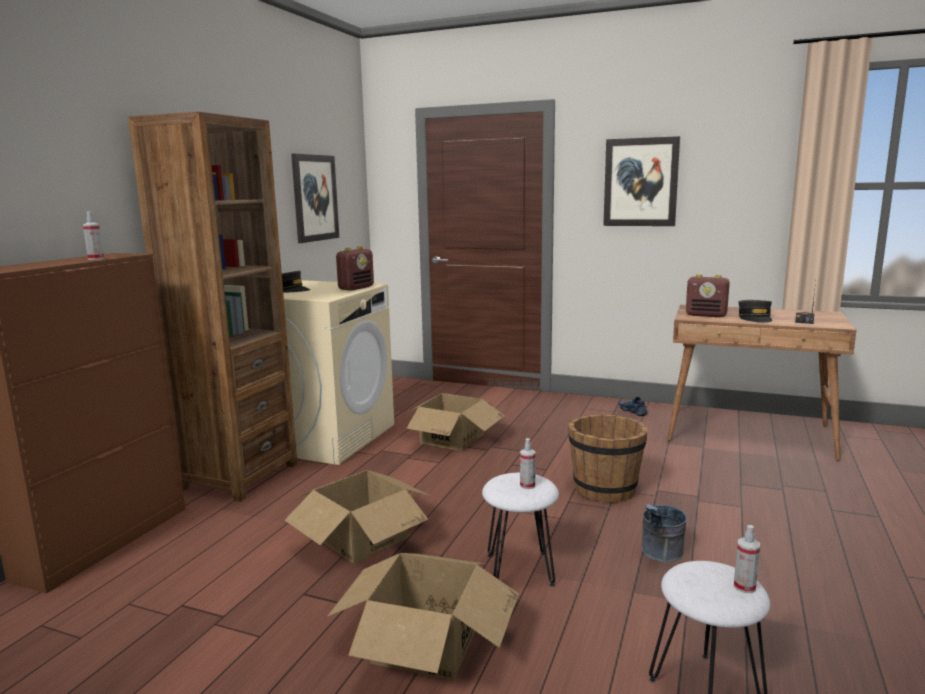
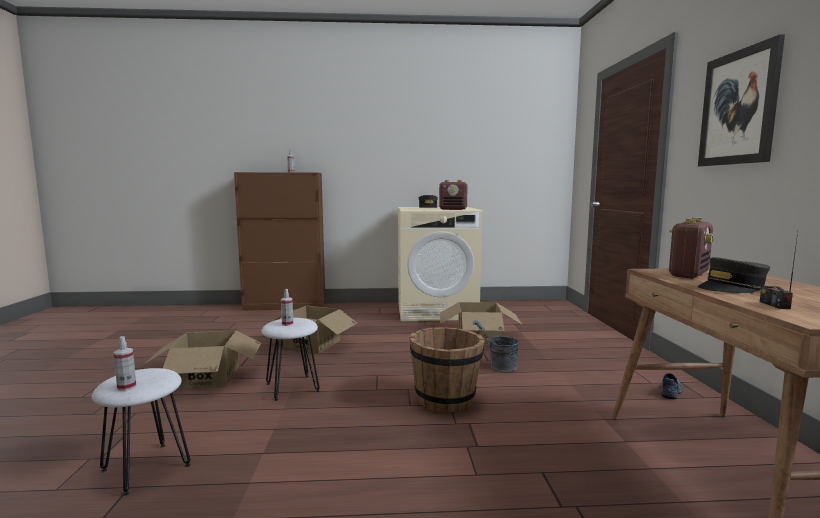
camera: 65 degrees right, 5 degrees down
(239, 476) = (365, 308): brown bookcase -> none
(315, 198) = (498, 151): picture -> none
(660, 555) = (337, 435): grey bucket -> grey bucket (498, 366)
(706, 315) = (688, 274): radio -> radio turned 135 degrees counterclockwise

